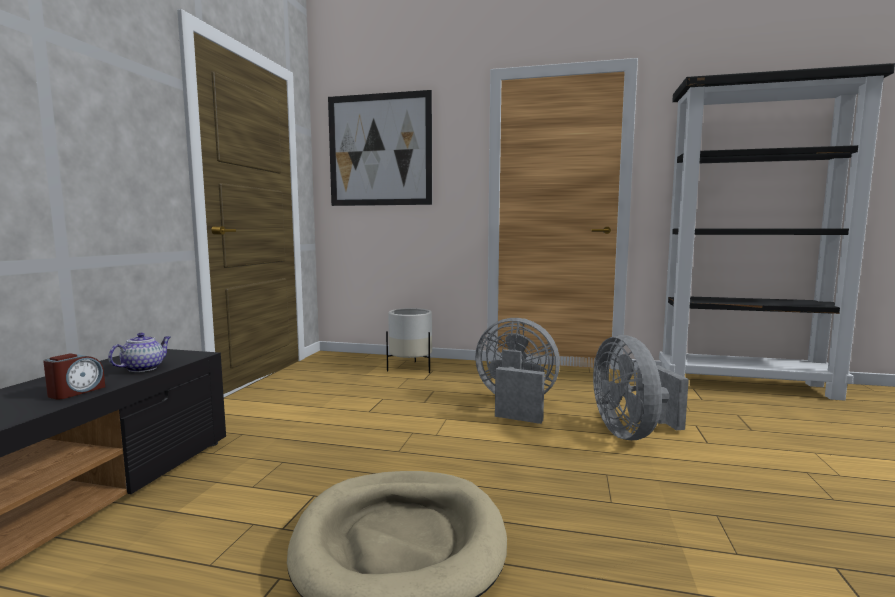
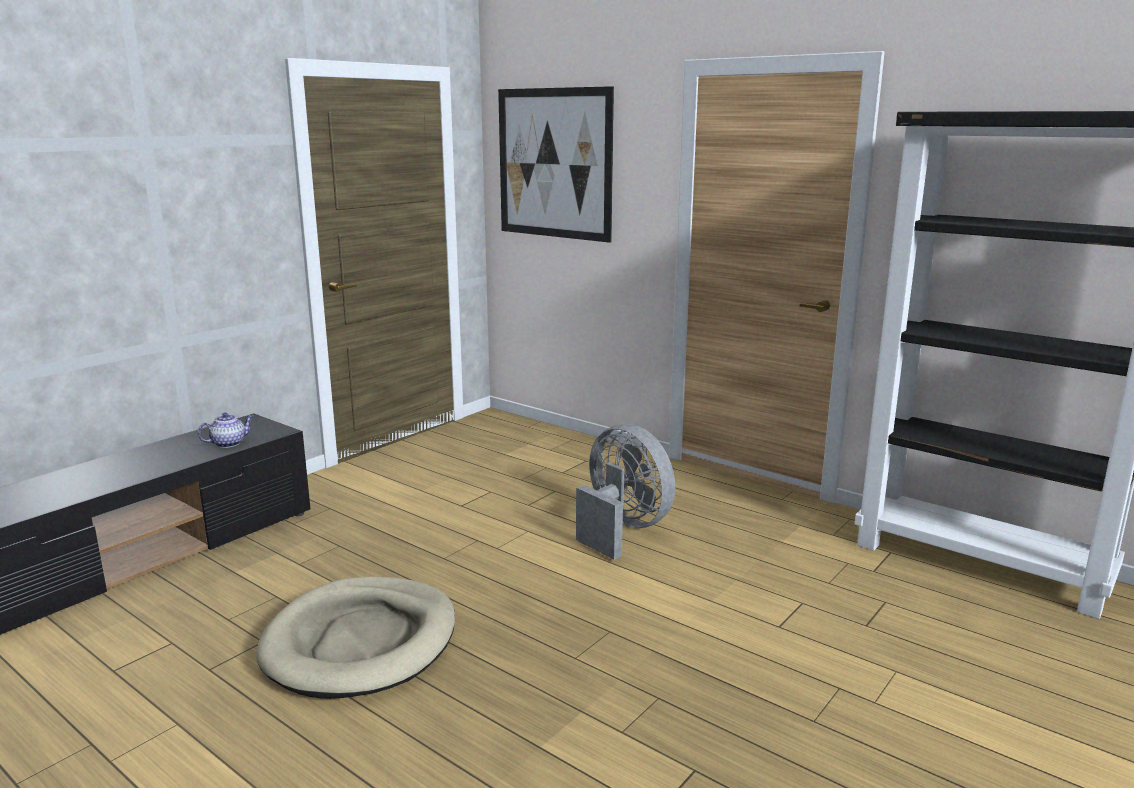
camera: 25 degrees right, 10 degrees up
(76, 392) = (167, 463): alarm clock -> none
(410, 368) = (563, 453): white planter -> none
(632, 433) = (706, 594): grey fan -> none

